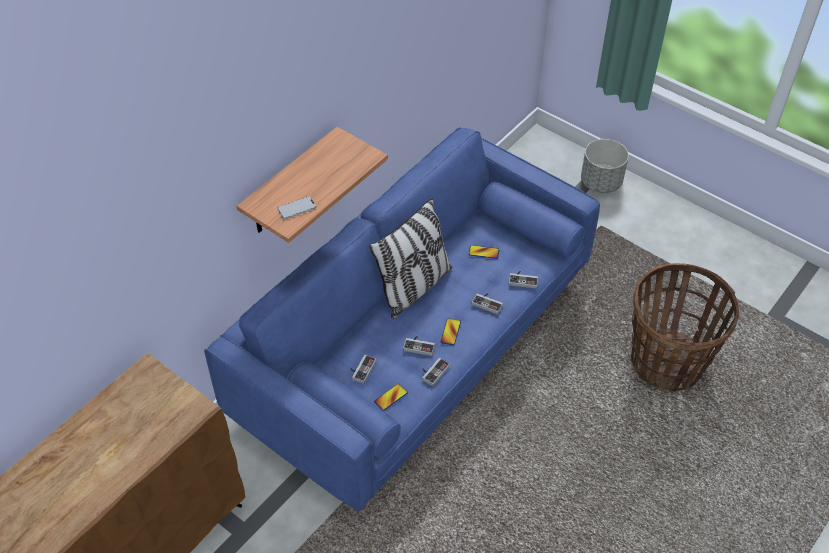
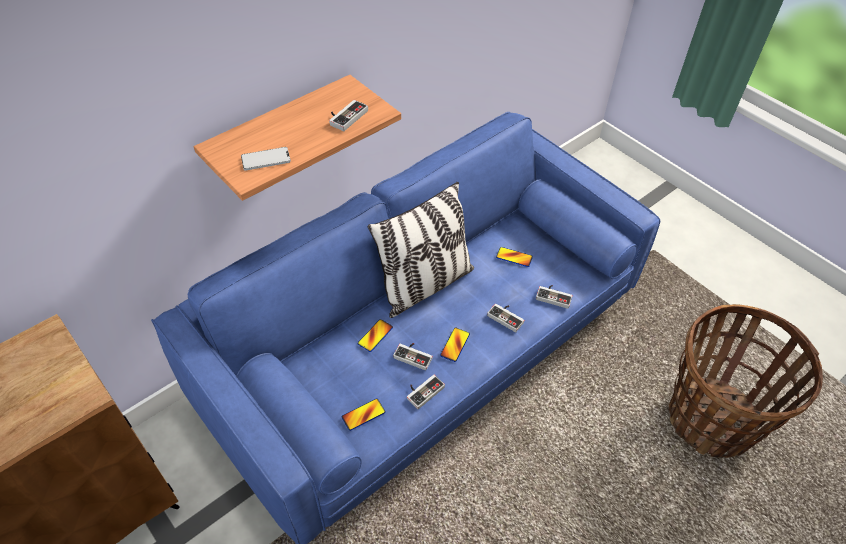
camera: 10 degrees right, 0 degrees up
(361, 369) = (338, 373): game controller -> game controller (345, 116)
(383, 335) = (375, 336): none -> phone
(600, 182) = (659, 205): grey planter -> none

